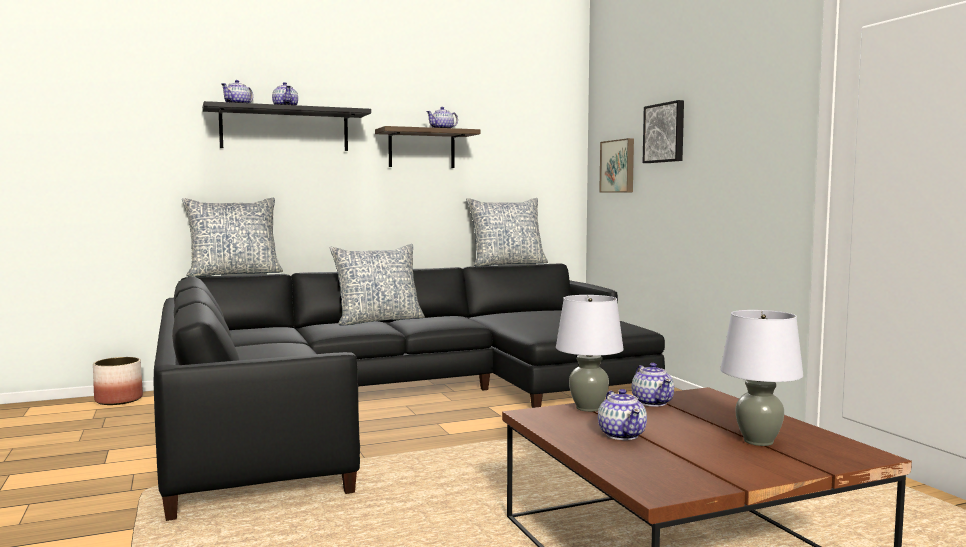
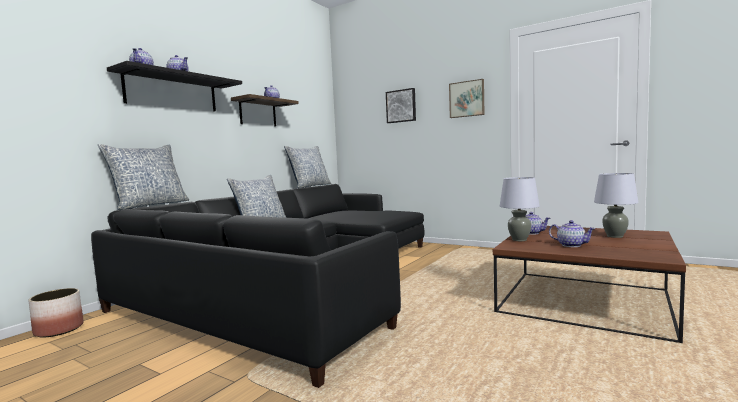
camera: 35 degrees left, 0 degrees up
(618, 166) = (364, 126): picture -> picture (467, 99)

